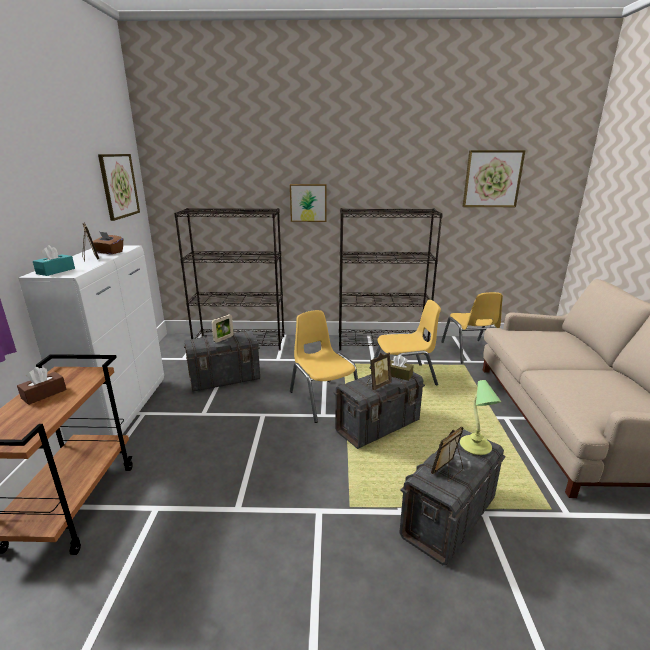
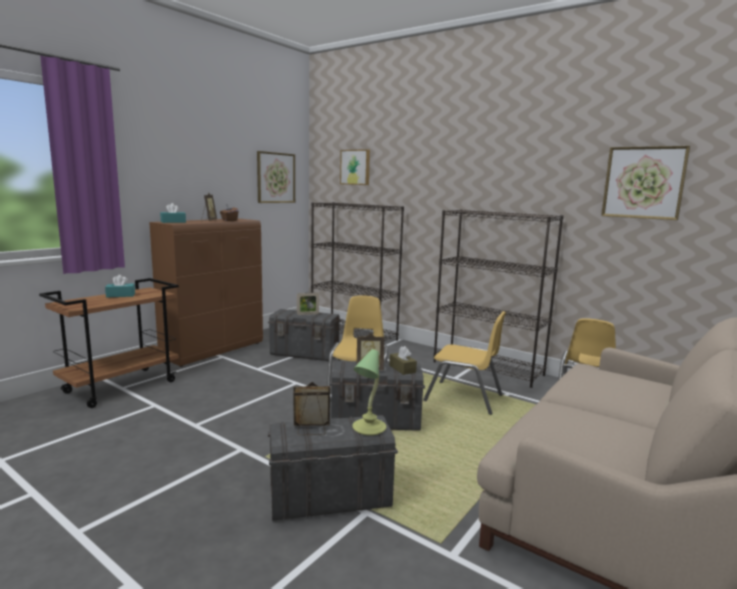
camera: 35 degrees right, 10 degrees down
(44, 394) = (120, 295): brown tissue box -> turquoise tissue box
(122, 409) = (214, 351): white cabinet -> brown cabinet
(308, 202) = (432, 202): picture -> picture (355, 167)

